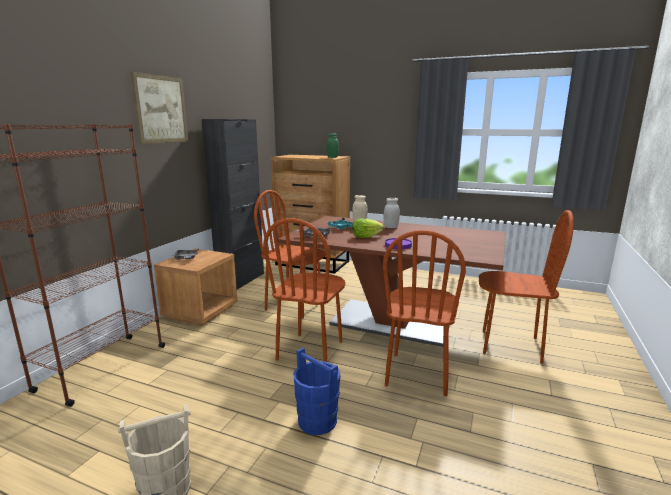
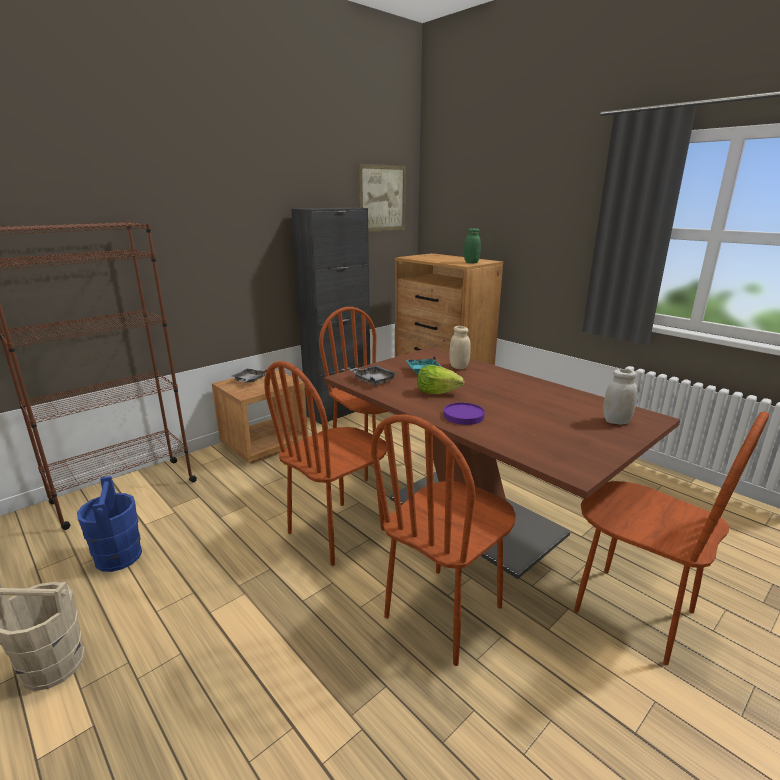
camera: 25 degrees right, 5 degrees up
(161, 109) = (230, 199): picture -> picture (382, 198)
(317, 421) = (262, 639): blue bucket -> blue bucket (118, 557)
(391, 227) = (495, 380): white jar -> white jar (616, 421)

